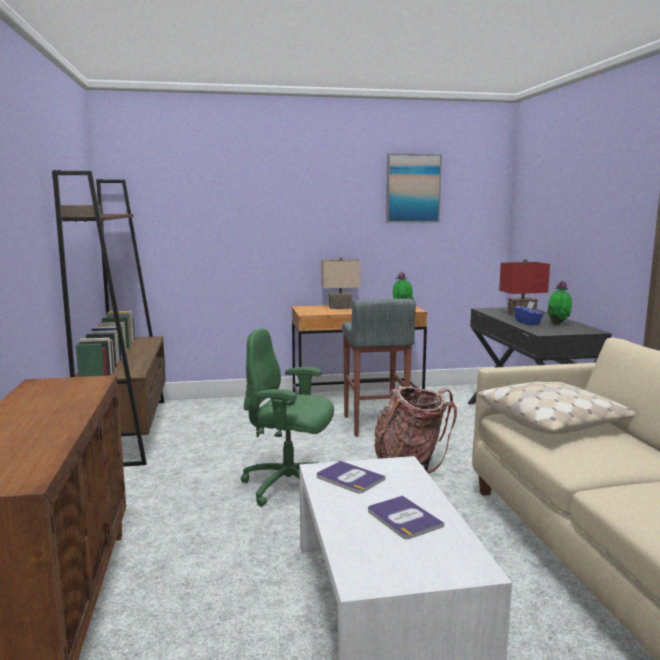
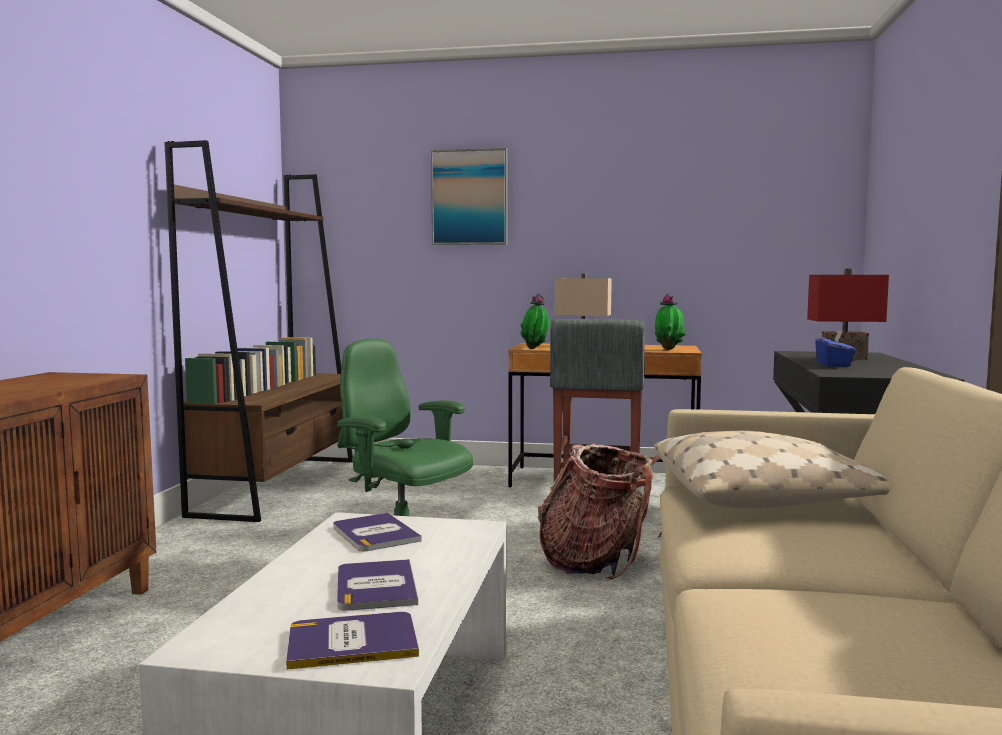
camera: 20 degrees right, 5 degrees down
(413, 188) = (702, 177): picture -> picture (469, 197)
(442, 559) = (352, 642): none -> book
(558, 324) = (885, 368): potted plant -> potted plant (535, 349)

